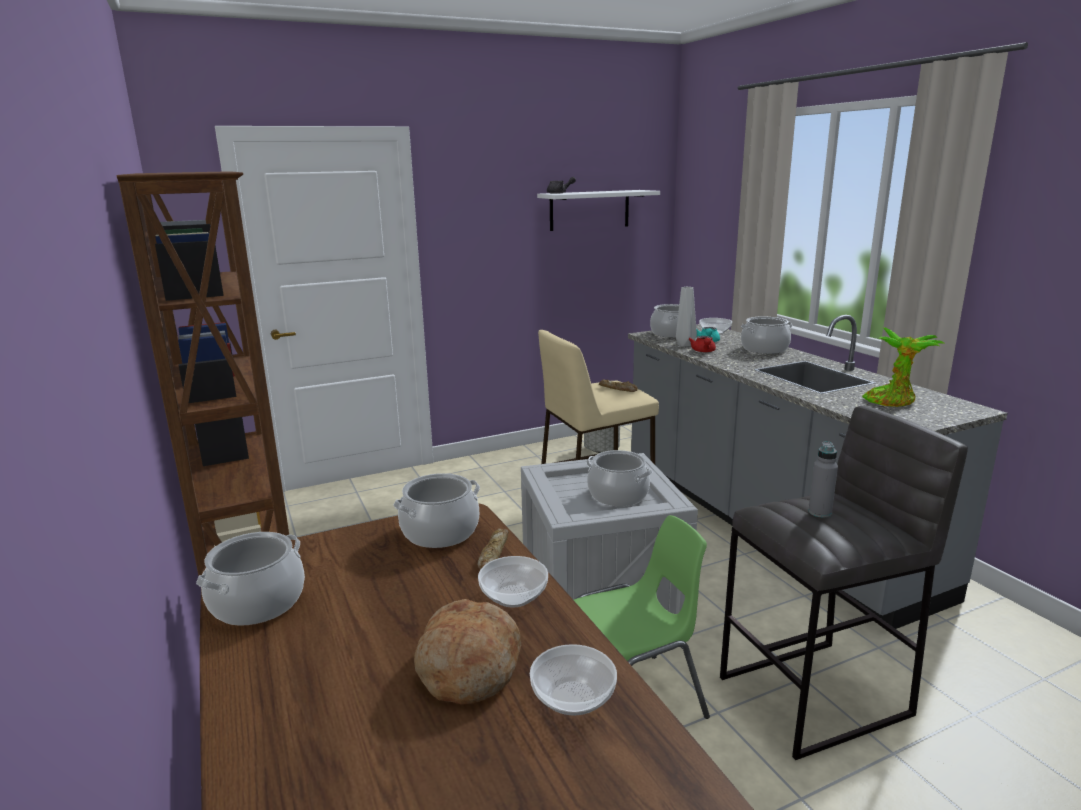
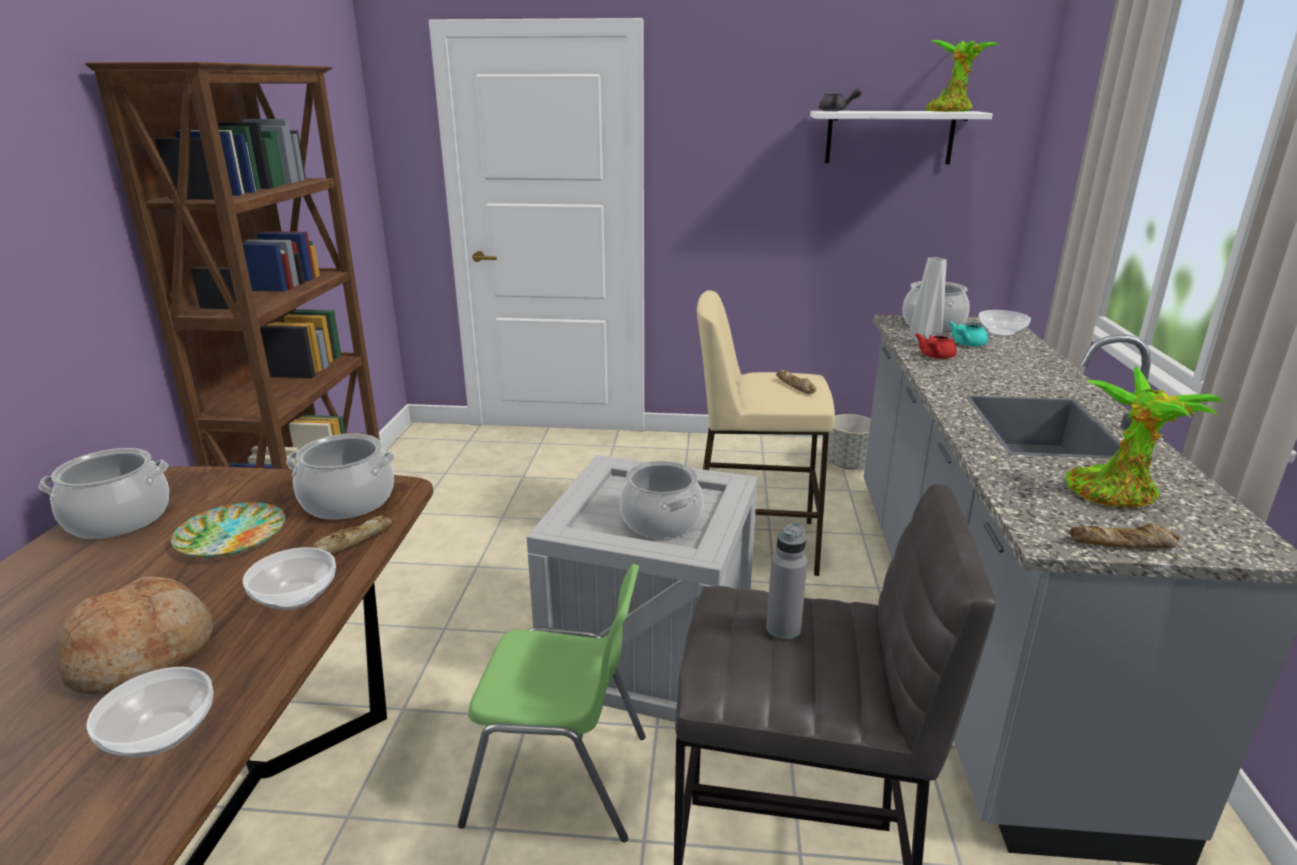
camera: 30 degrees right, 5 degrees up
(389, 581) = (230, 536): none -> plate
(630, 190) = (951, 111): none -> potted plant
(764, 349) = (1036, 370): cooking pot -> none
(928, 421) = (1123, 544): none -> bread

